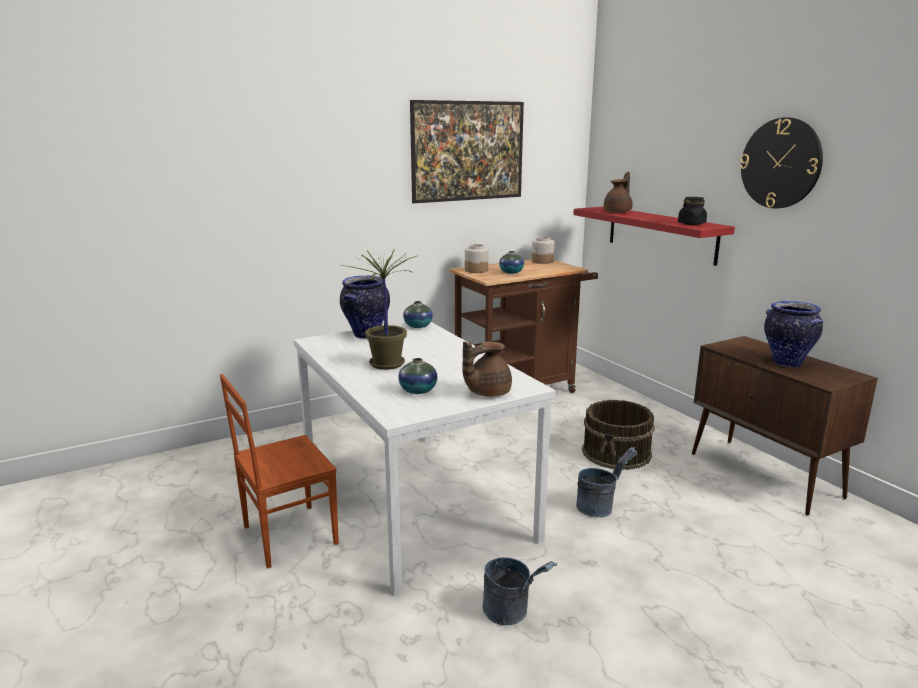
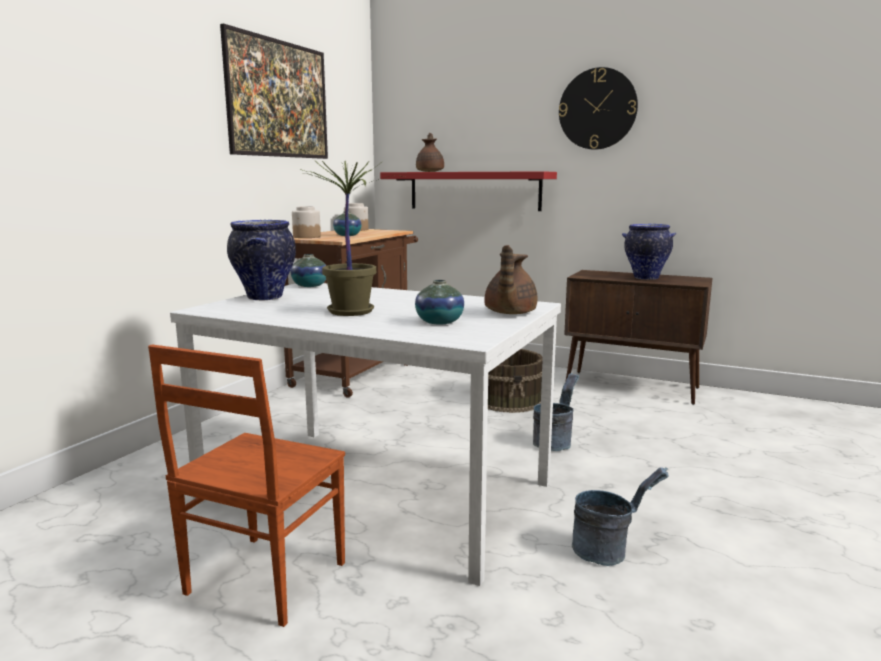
camera: 35 degrees left, 5 degrees down
(691, 223) = (521, 171): black jar -> none

